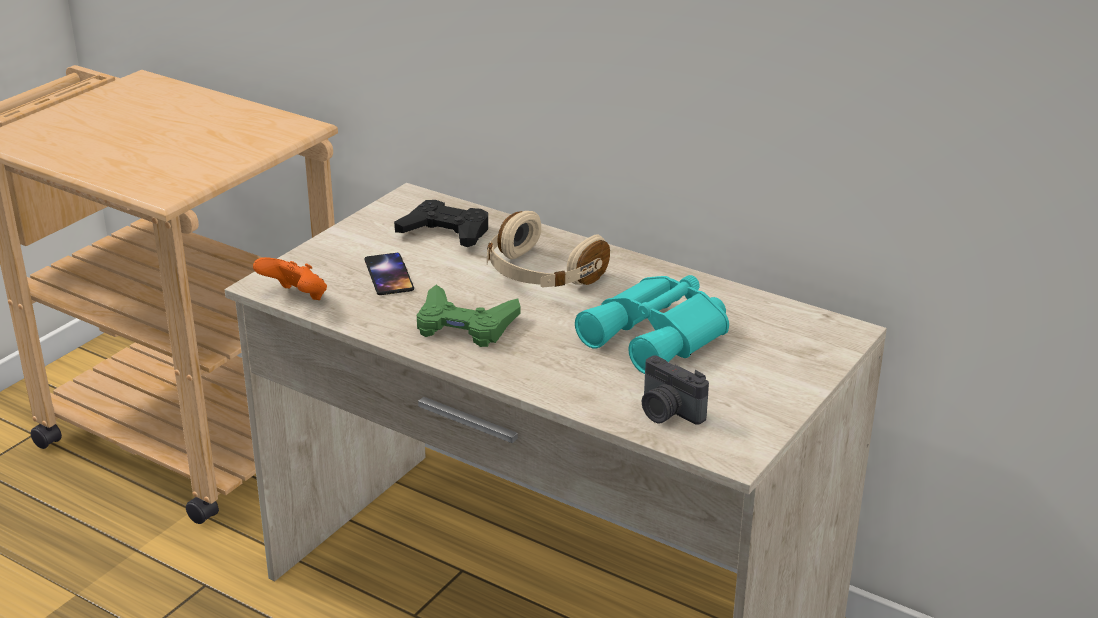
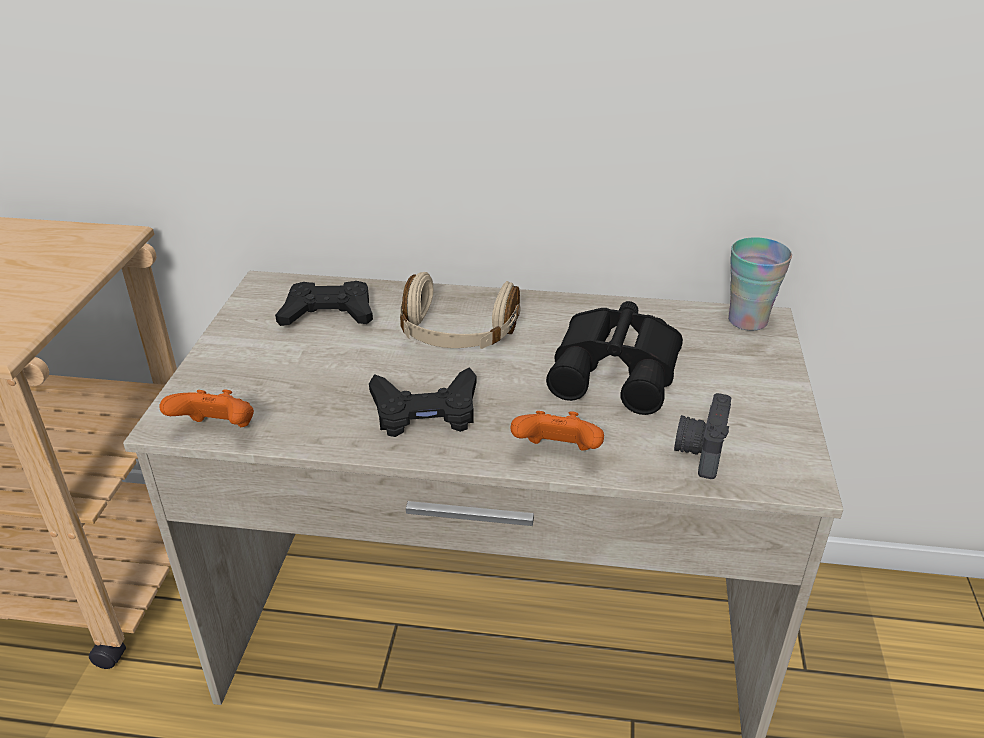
camera: 25 degrees left, 5 degrees up
(389, 275) = (303, 374): phone -> none
(464, 325) = (425, 411): green game controller -> black game controller
(545, 382) = (557, 453): none -> orange game controller
(659, 336) = (618, 370): turquoise binoculars -> black binoculars
(667, 412) = (699, 451): camera -> camera turned 90 degrees clockwise
(827, 328) = (747, 321): none -> cup

